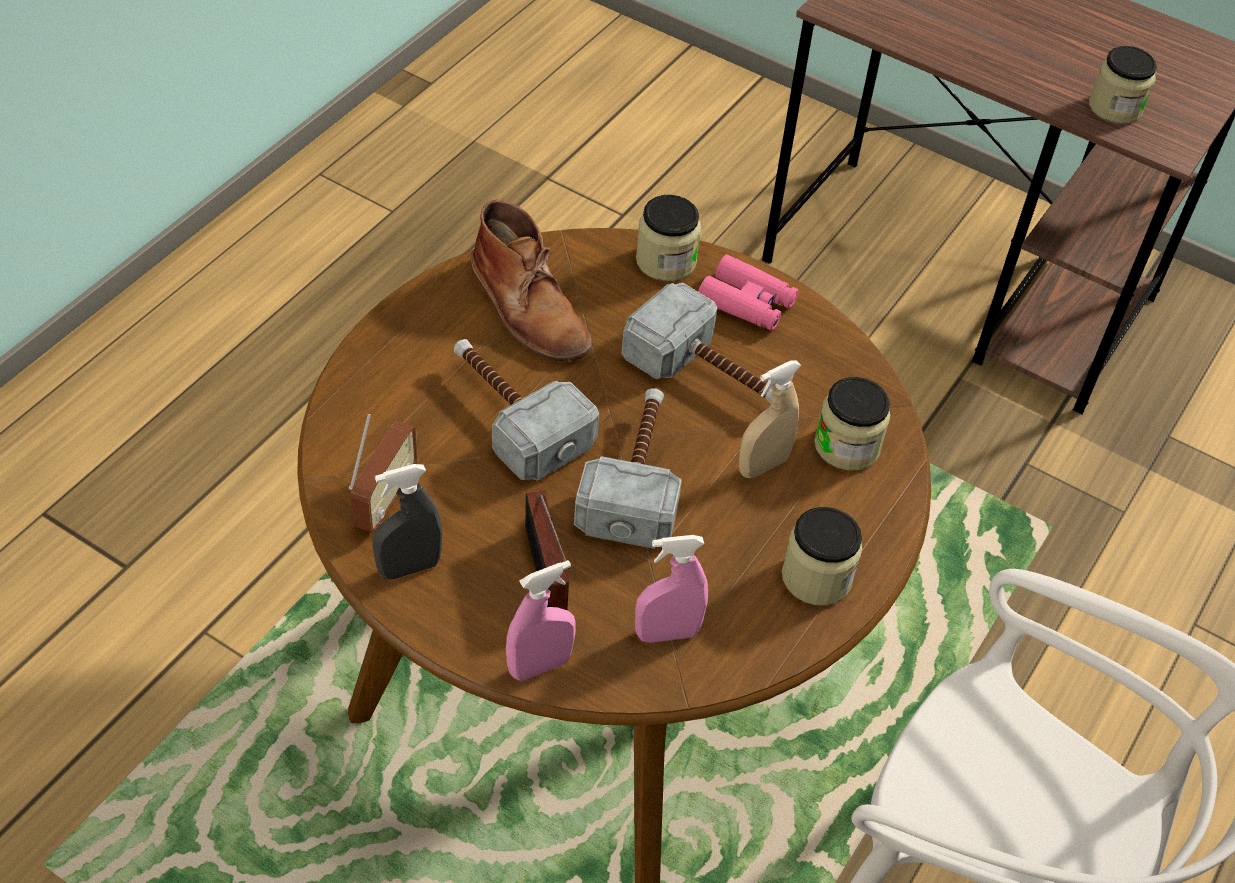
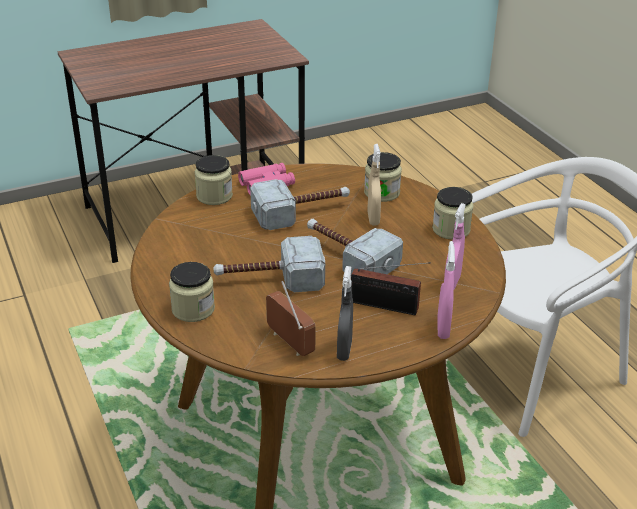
camera: 55 degrees left, 15 degrees down
(529, 309) = (201, 248): brown boot -> none
(1115, 107) = (251, 58): jar -> jar (193, 309)

